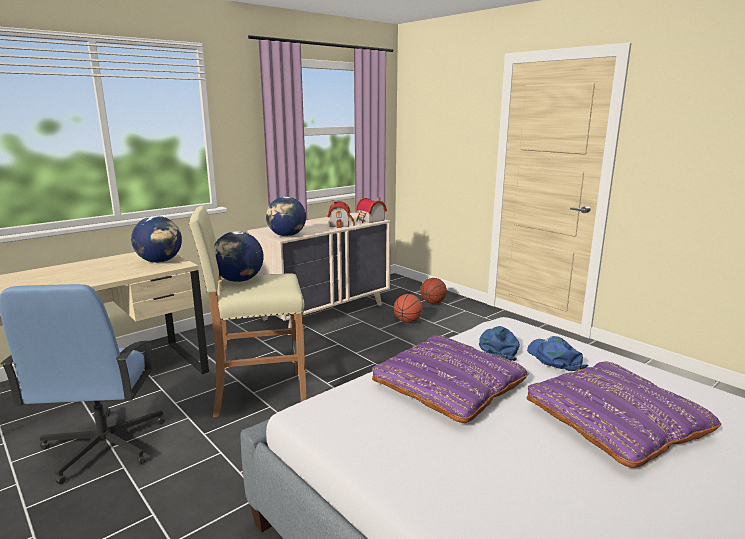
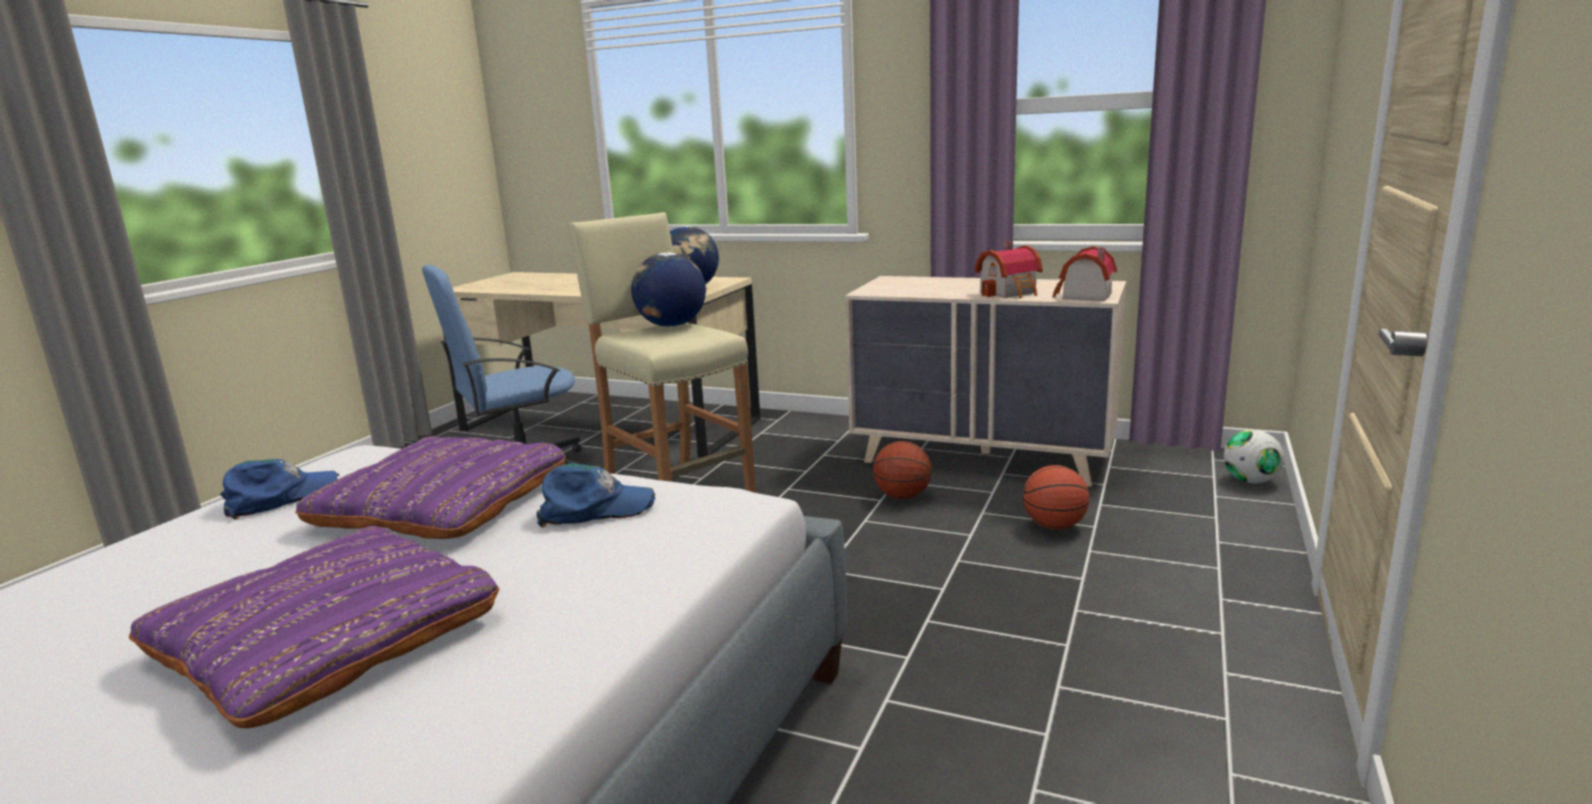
camera: 65 degrees right, 0 degrees up
(287, 235) = (881, 291): globe -> none
(410, 284) = (1250, 481): none -> football
(433, 303) = (1194, 525): basketball -> basketball (902, 497)
(554, 358) = (568, 555): blue cap -> blue cap (280, 497)

